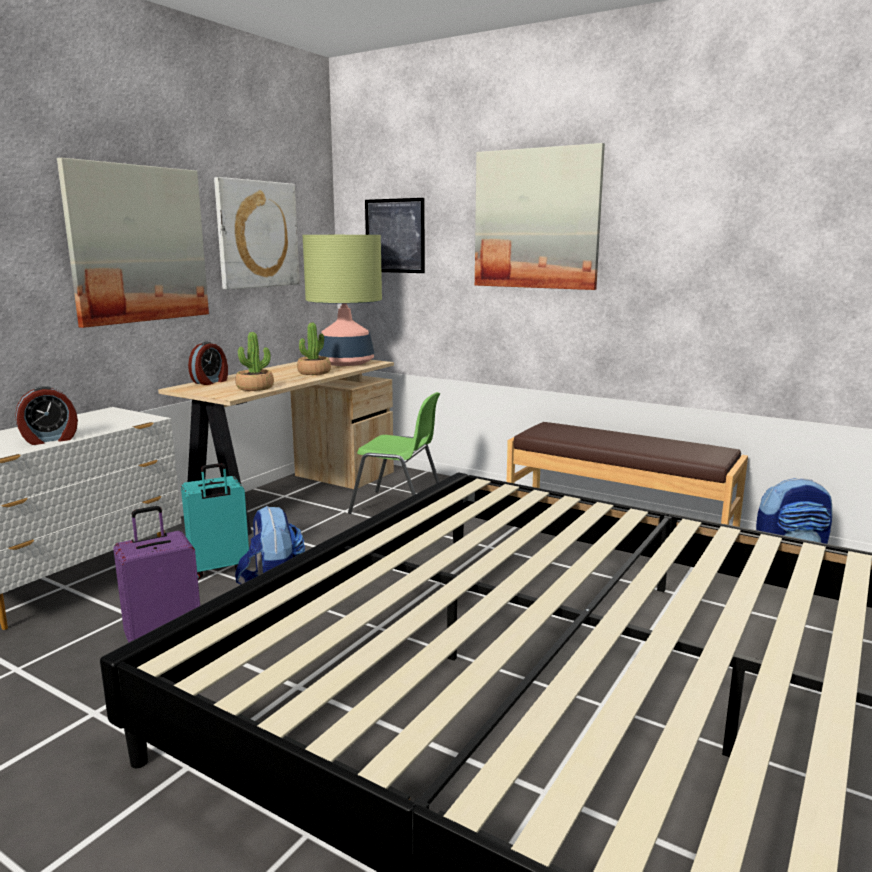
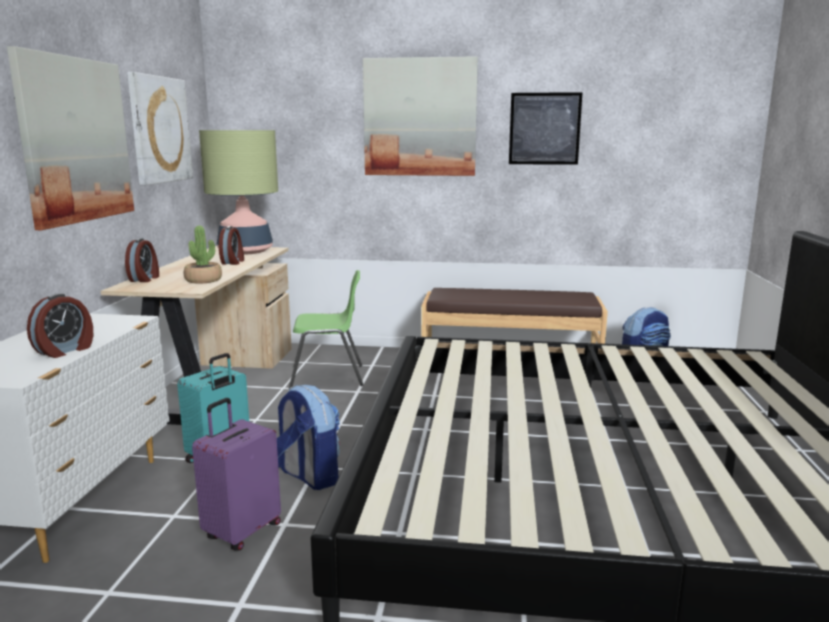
camera: 25 degrees left, 0 degrees up
(314, 372) = (233, 262): potted plant -> alarm clock
(395, 236) = (278, 131): picture -> picture (544, 129)

